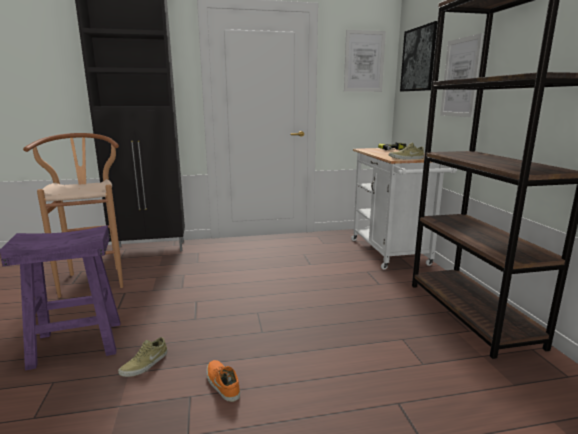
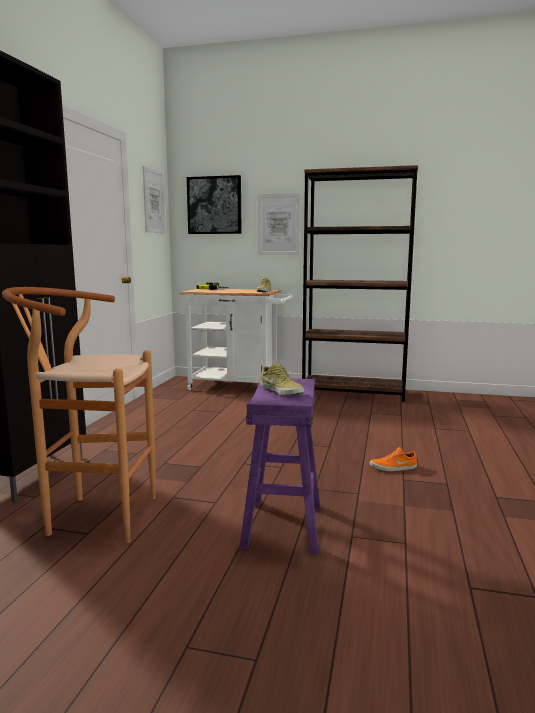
camera: 65 degrees left, 5 degrees down
(145, 364) = (348, 493): beige shoe -> beige shoe (282, 391)

